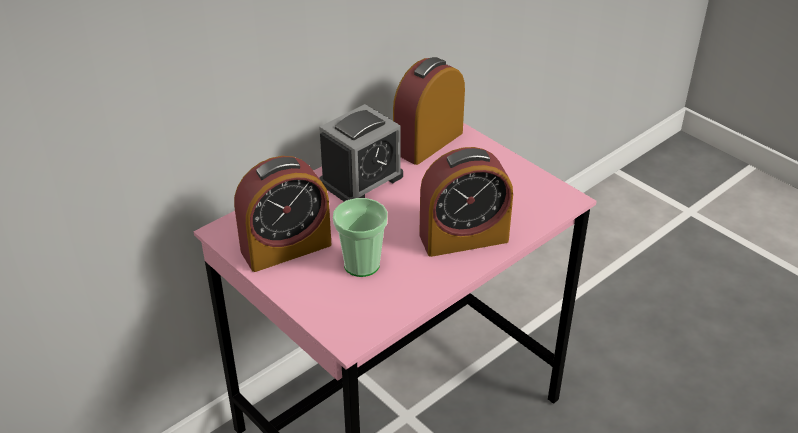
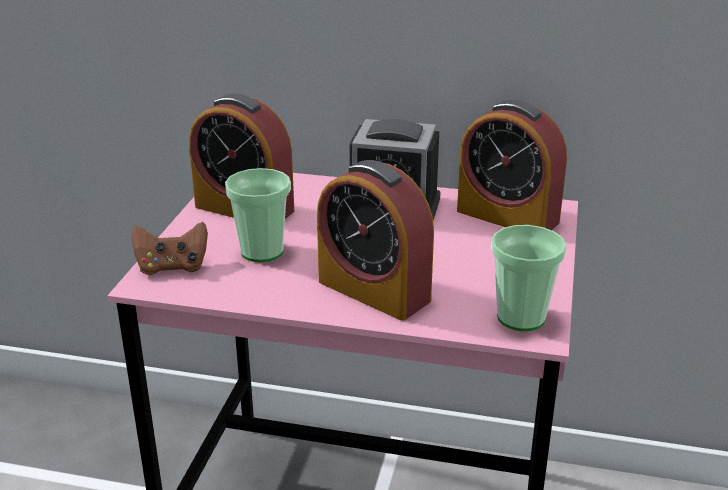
camera: 55 degrees right, 10 degrees down
(338, 317) = (172, 267): none -> brown game controller
(428, 142) = (507, 216): alarm clock -> alarm clock turned 150 degrees counterclockwise
(546, 197) = (521, 317): none -> cup

